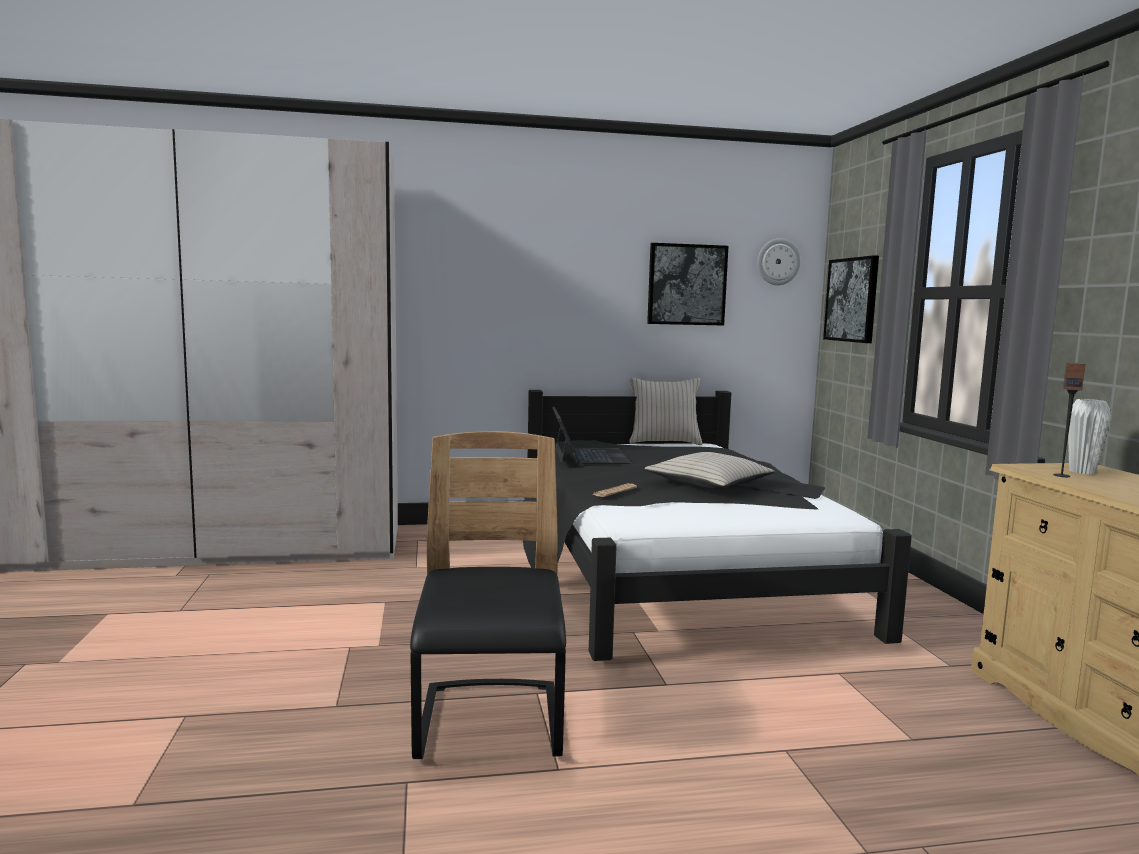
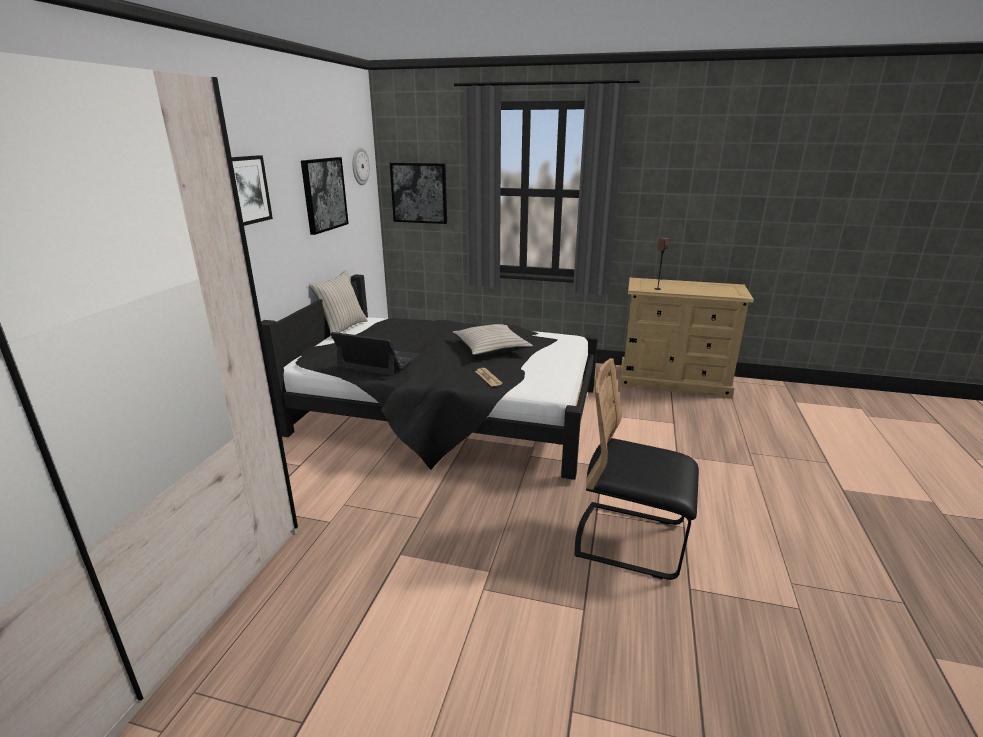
camera: 65 degrees left, 15 degrees up
(555, 262) = (247, 190): none -> picture
(1082, 472) = (650, 284): white vase -> none

